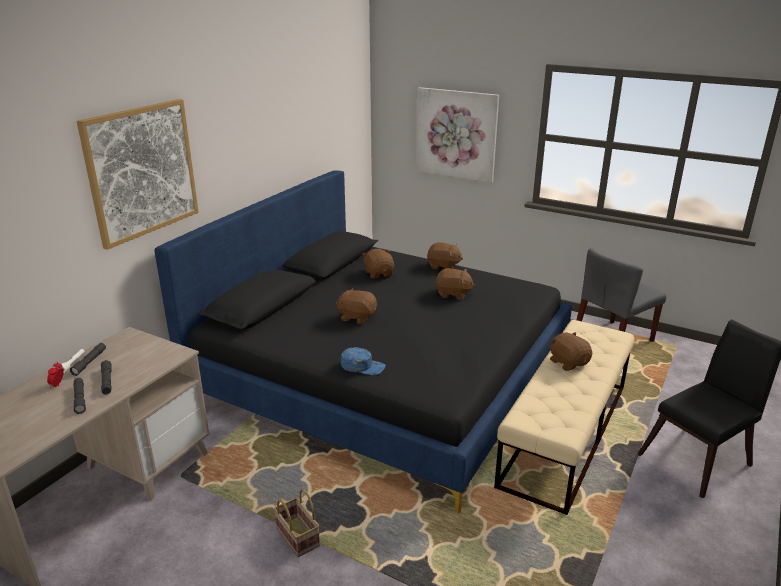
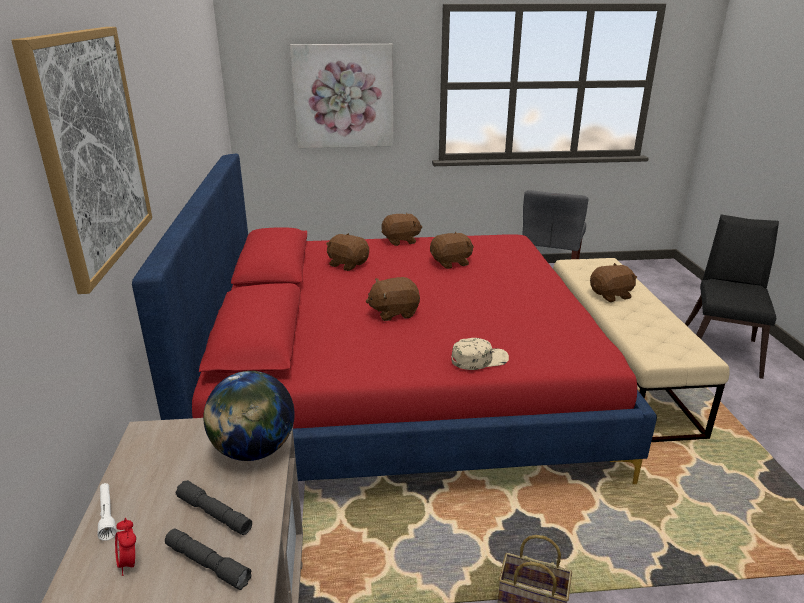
camera: 35 degrees left, 0 degrees up
(89, 362) = (138, 500): grey flashlight -> none
(157, 361) = (254, 450): none -> globe
(363, 366) = (479, 359): blue cap -> beige cap
(384, 375) = (398, 380): black bed -> red bed
(568, 362) = (611, 295): brown plush toy -> brown plush toy turned 135 degrees clockwise

